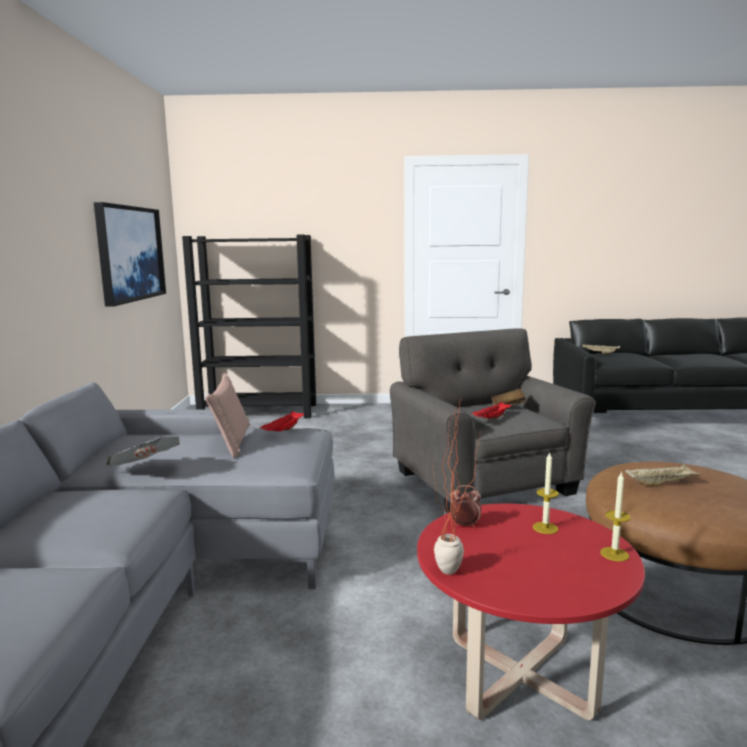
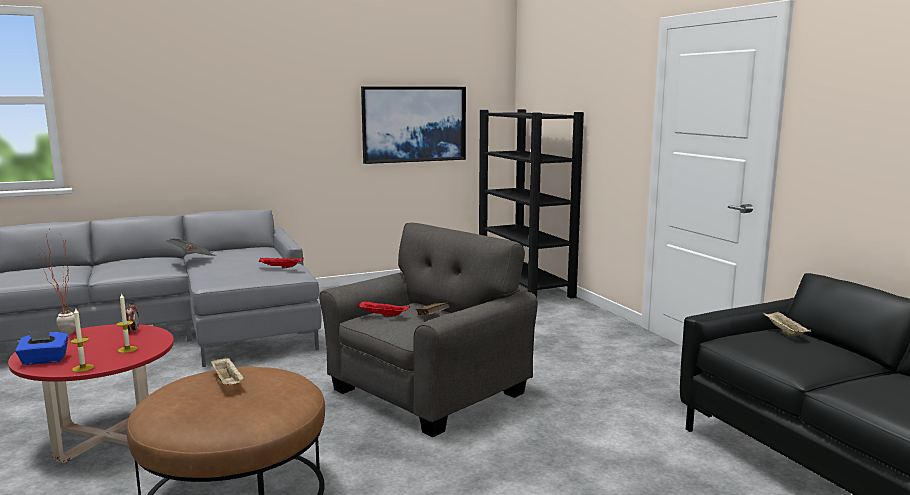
camera: 65 degrees right, 0 degrees up
(231, 441) = (253, 263): beige pillow -> none
(576, 584) = (44, 360): none -> blue tissue box

